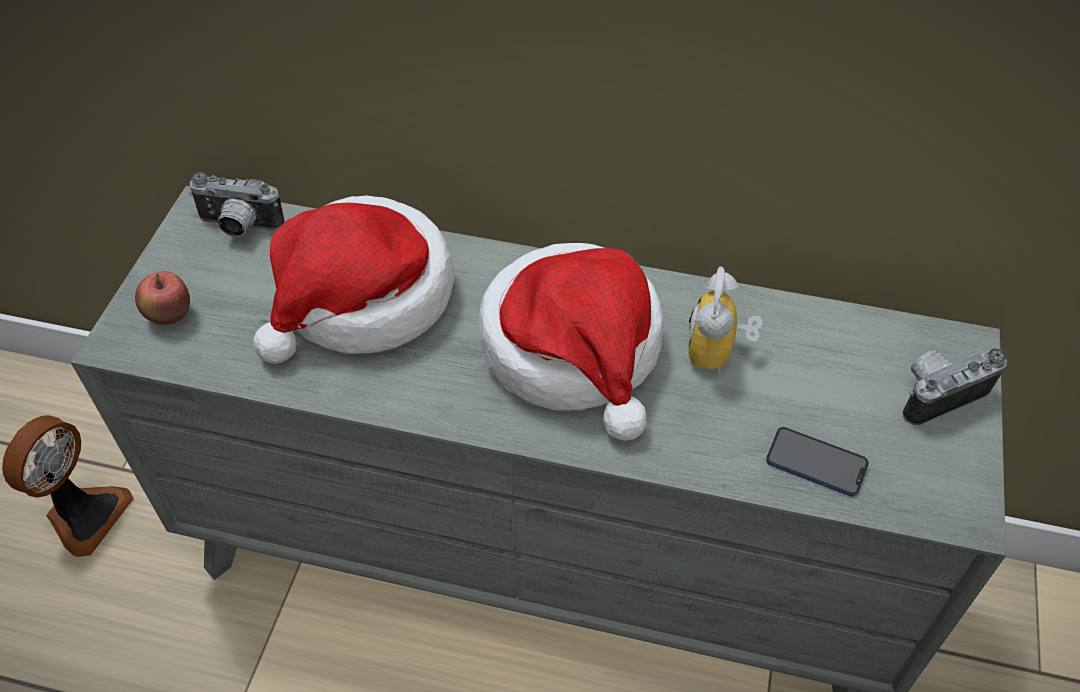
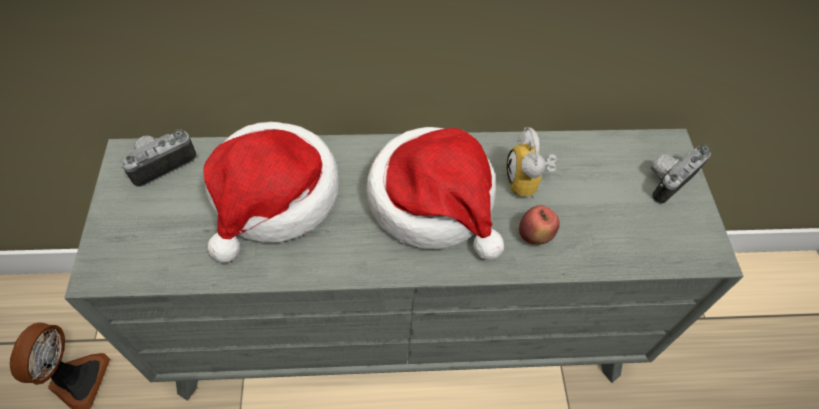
camera: 20 degrees left, 5 degrees up
(170, 316) = (132, 243): apple -> apple (534, 236)
(238, 227) = (161, 163): camera -> camera turned 150 degrees clockwise
(816, 463) = (613, 244): phone -> none

